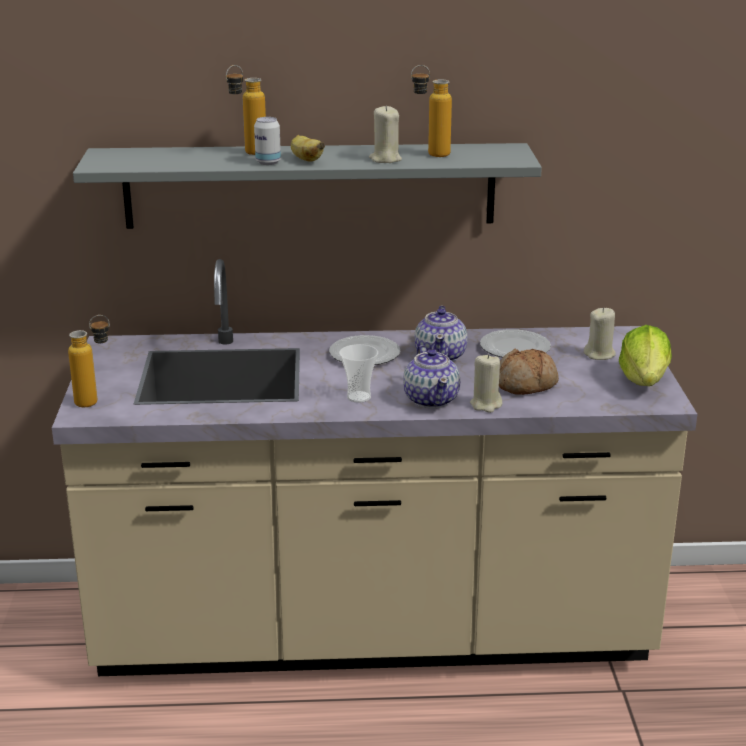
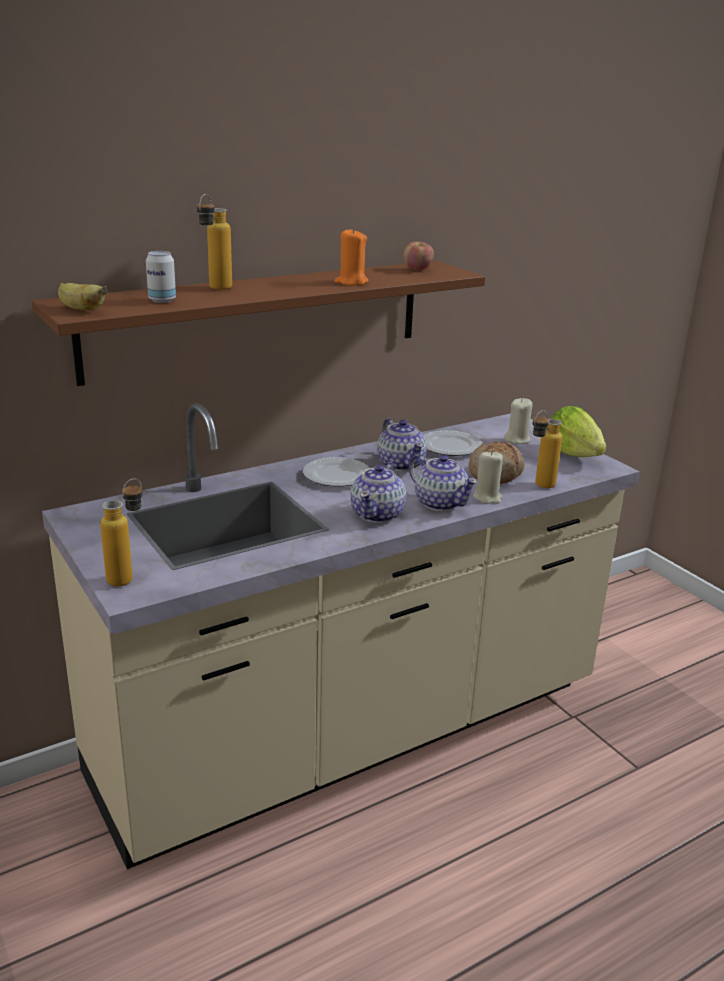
camera: 30 degrees left, 0 degrees up
(268, 162) = (250, 294): can -> can (162, 300)
(305, 159) = (280, 289): banana -> banana (80, 309)
(310, 185) = (258, 319): grey shelf -> brown shelf
(359, 397) = (378, 514): cup -> teapot
(385, 159) = (351, 282): beige candle -> orange candle
(430, 155) = (381, 275): bottle -> bottle (539, 486)
(482, 151) = (417, 269): none -> apple

